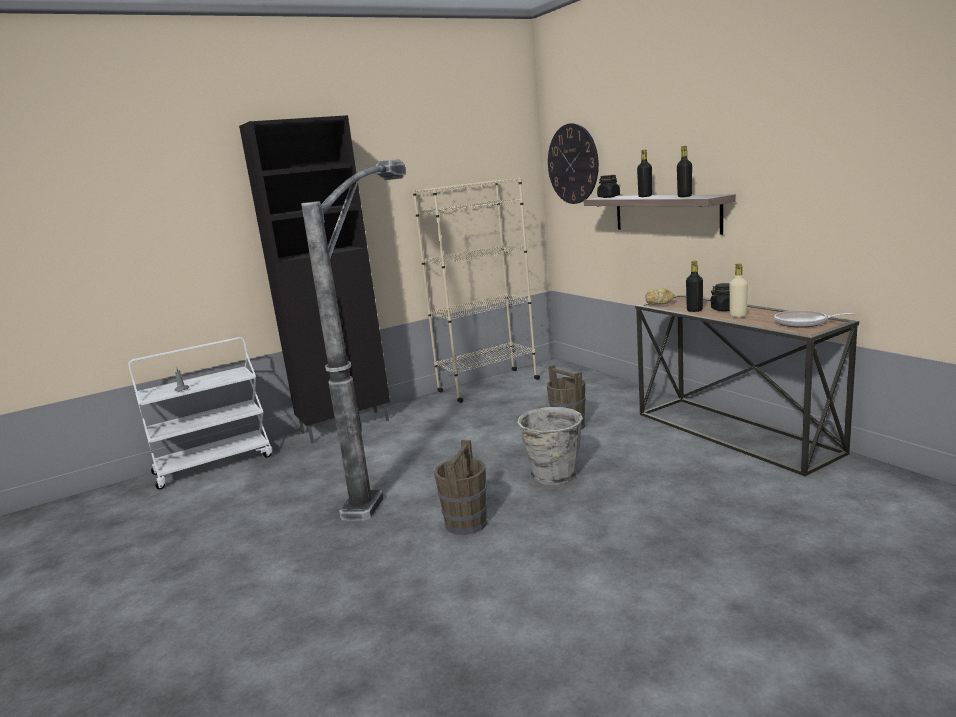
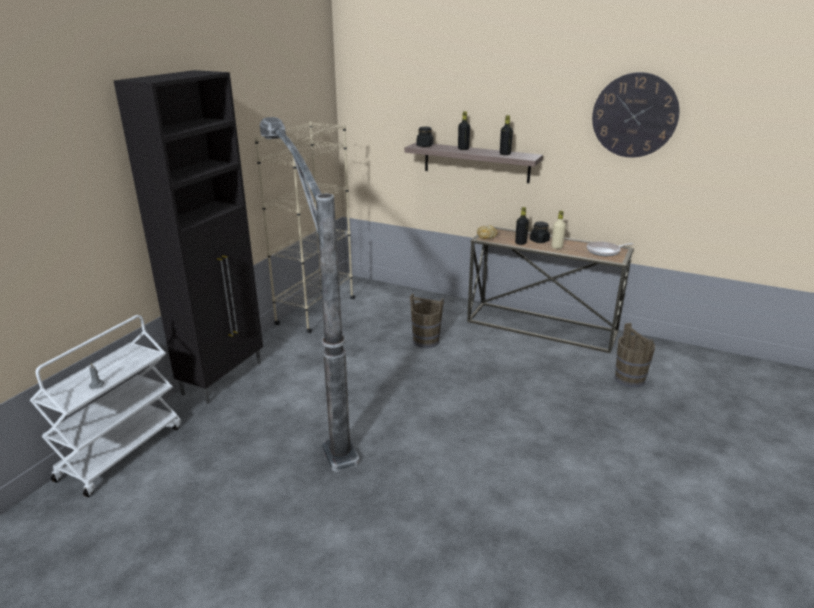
camera: 35 degrees left, 10 degrees up
(465, 523) = (441, 445): brown bucket -> brown bucket (629, 379)
(552, 476) = (460, 388): grey bucket -> none
(573, 164) = (375, 109): wall clock -> wall clock (634, 115)

